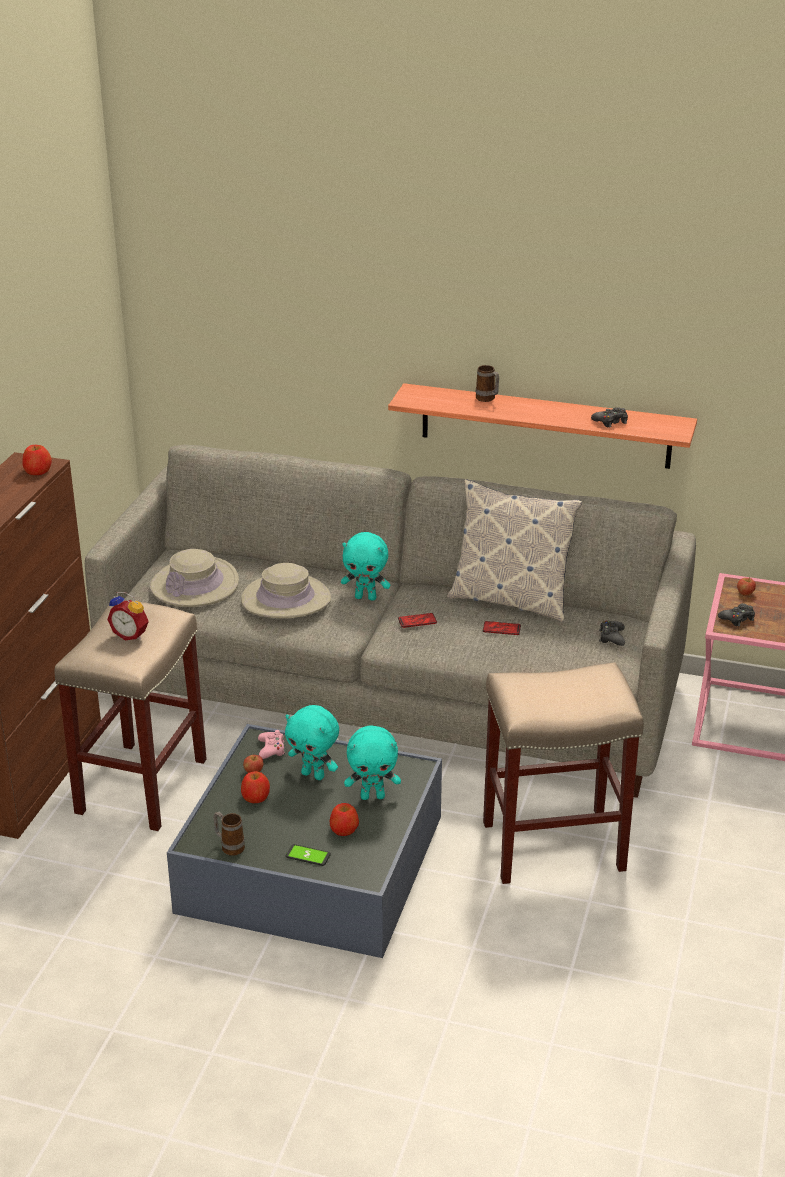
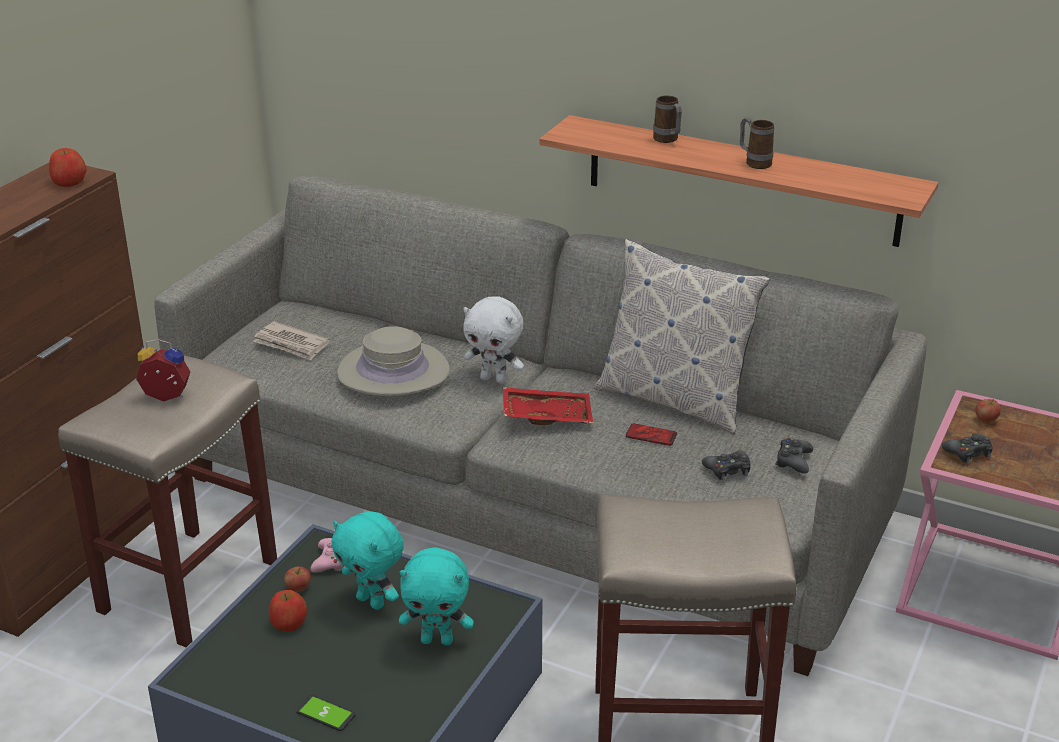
camera: 10 degrees right, 0 degrees up
(131, 635) = (165, 398): alarm clock -> alarm clock turned 150 degrees clockwise
(194, 584) = (291, 344): beige hat -> newspaper
(229, 846) = (230, 688): mug -> mug (754, 162)
(344, 829) = (385, 682): apple -> none
(366, 597) = (494, 379): turquoise plush toy -> white plush toy
(417, 621) = (547, 415): phone -> red tray
(611, 421) = (820, 177): black game controller -> black game controller (728, 470)

